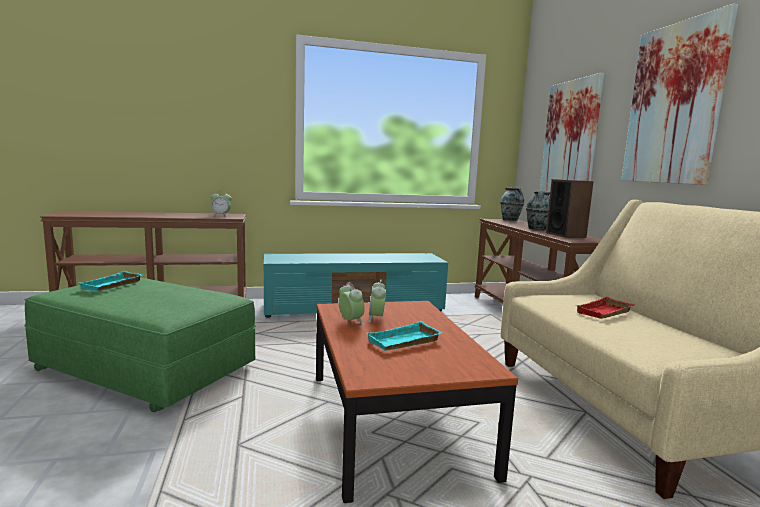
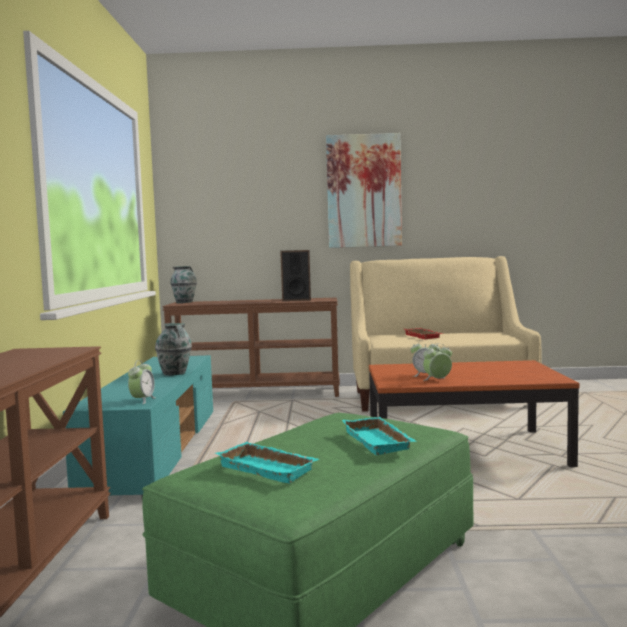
camera: 75 degrees left, 5 degrees down
(221, 215) = (40, 353): alarm clock -> alarm clock (142, 400)
(404, 342) = (484, 372): turquoise tray -> turquoise tray (380, 441)
(537, 229) = (258, 301): vase -> vase (175, 374)
(570, 140) = (250, 215): picture -> none

